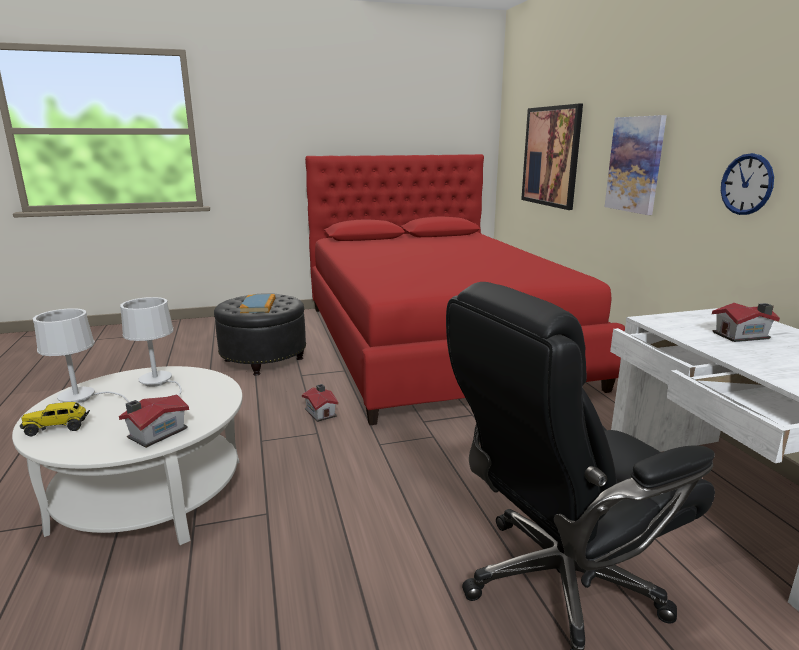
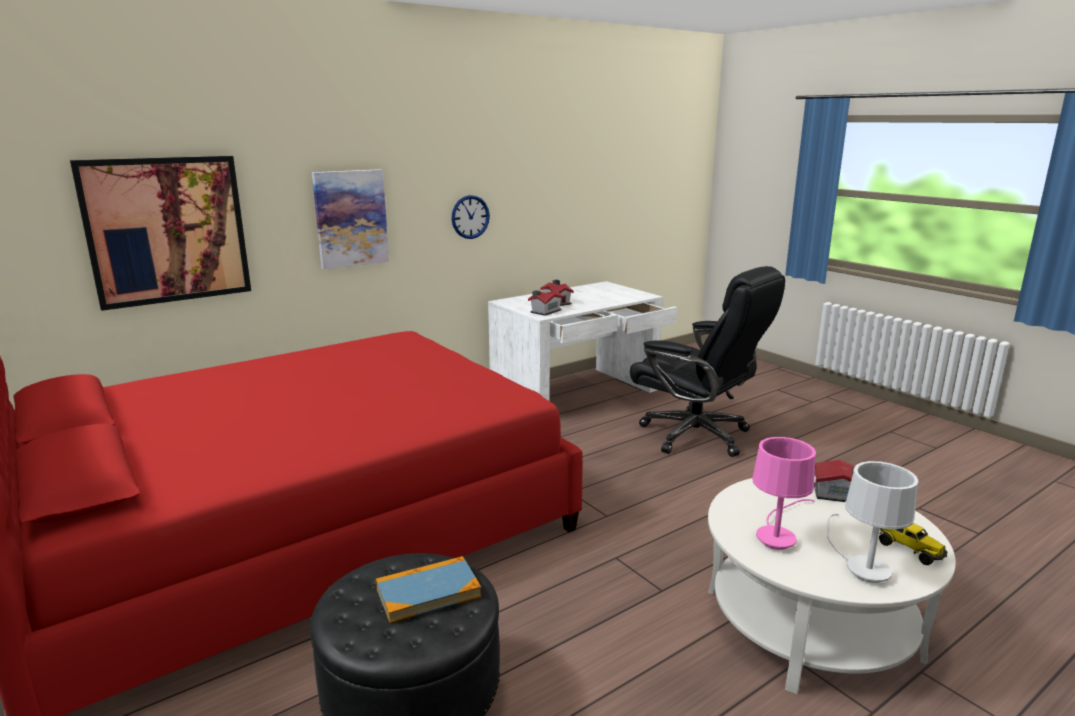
camera: 110 degrees left, 0 degrees up
(160, 385) = (777, 536): white table lamp -> pink table lamp
(321, 412) = (569, 569): toy house -> toy house (544, 311)

